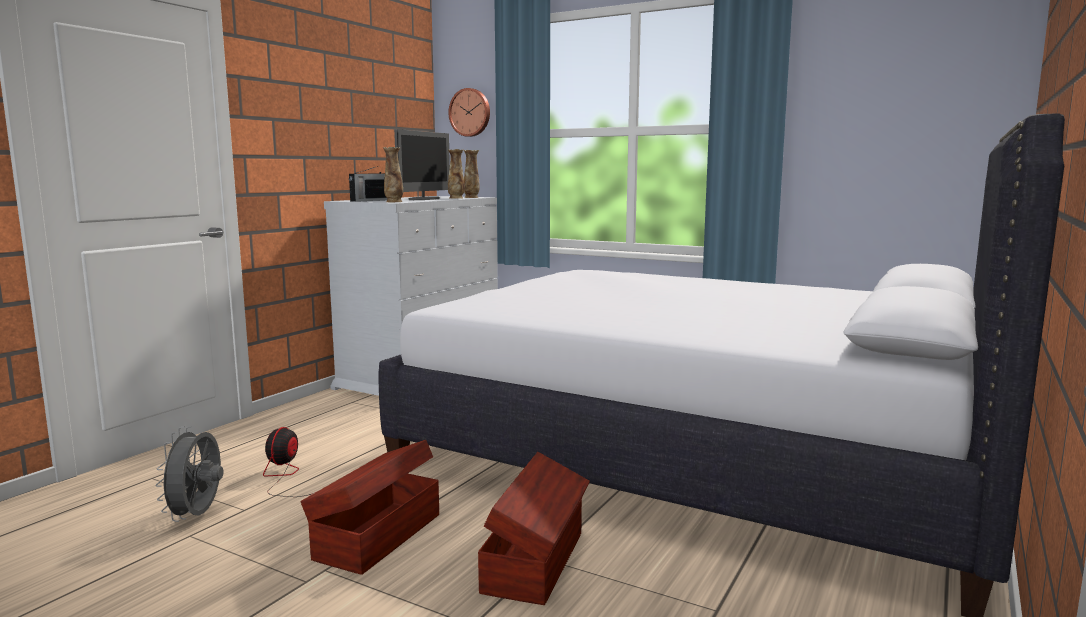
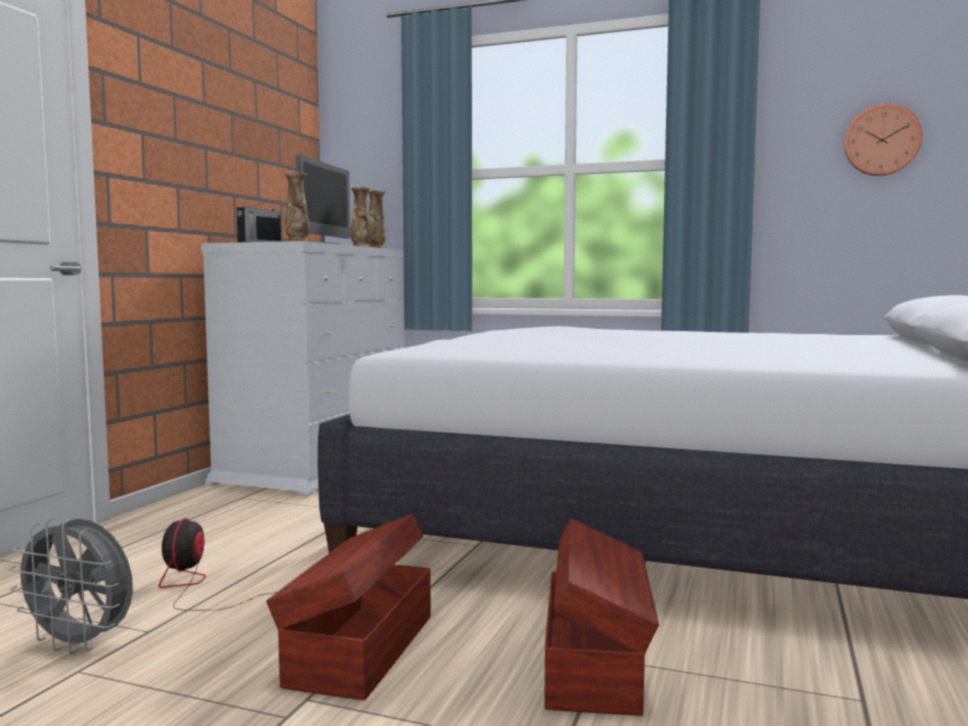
camera: 10 degrees left, 5 degrees down
(198, 516) = (80, 644): grey fan -> grey fan turned 60 degrees counterclockwise
(470, 112) = (367, 152): wall clock -> wall clock (881, 140)

